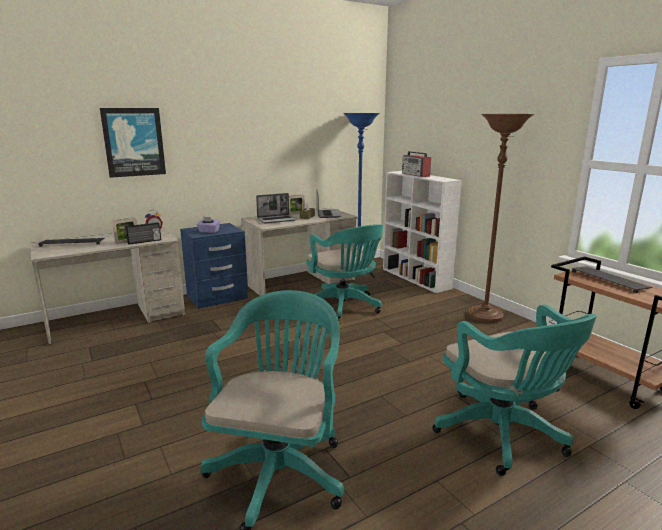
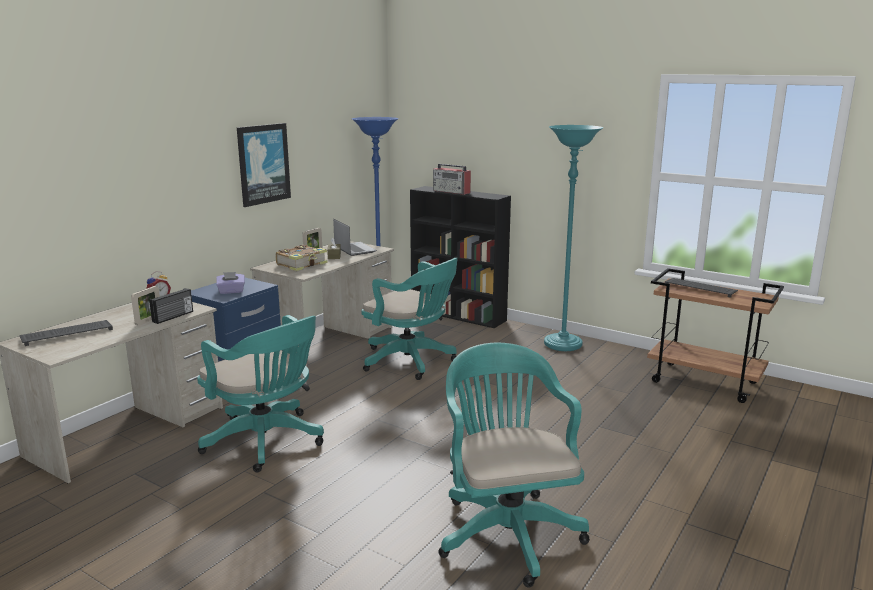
camera: 25 degrees left, 0 degrees up
(134, 142) = (122, 180): picture -> picture (263, 164)
(277, 220) = (302, 264): laptop -> book
(416, 278) = (459, 315): white bookcase -> black bookcase
(485, 316) = (563, 344): brown floor lamp -> turquoise floor lamp
(503, 435) = (664, 449): turquoise office chair -> turquoise office chair (267, 442)

